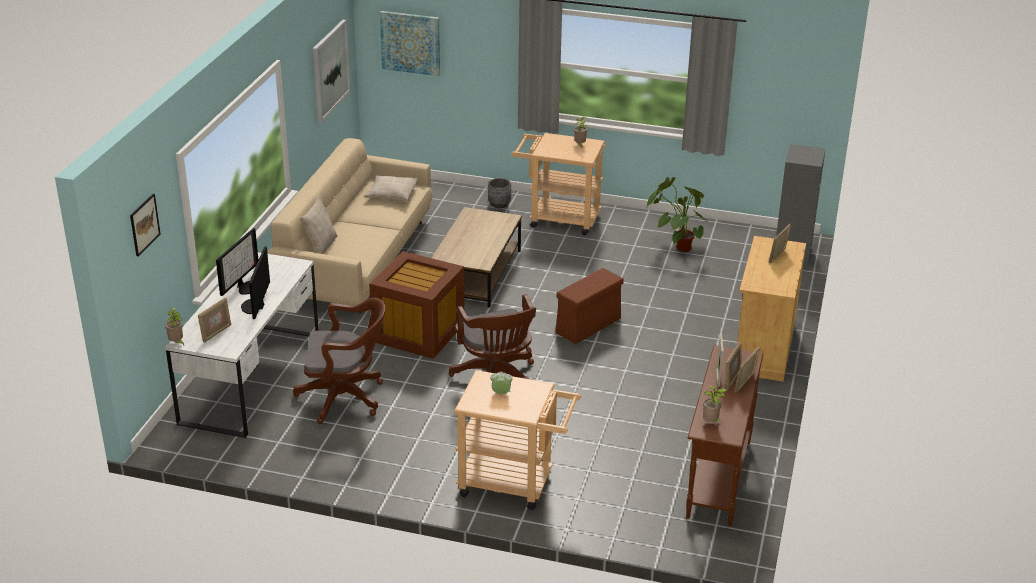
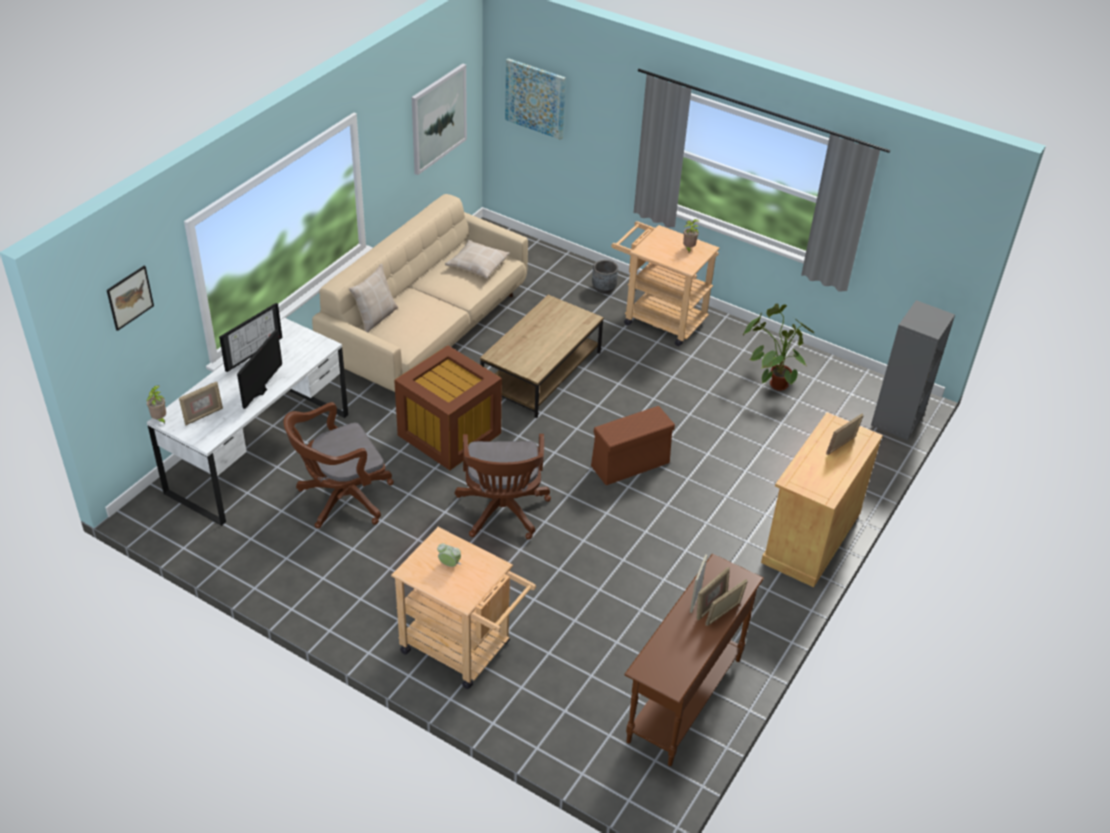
camera: 15 degrees right, 10 degrees up
(346, 398) = (341, 499): brown office chair -> brown office chair turned 135 degrees clockwise
(711, 422) = (659, 660): potted plant -> none

